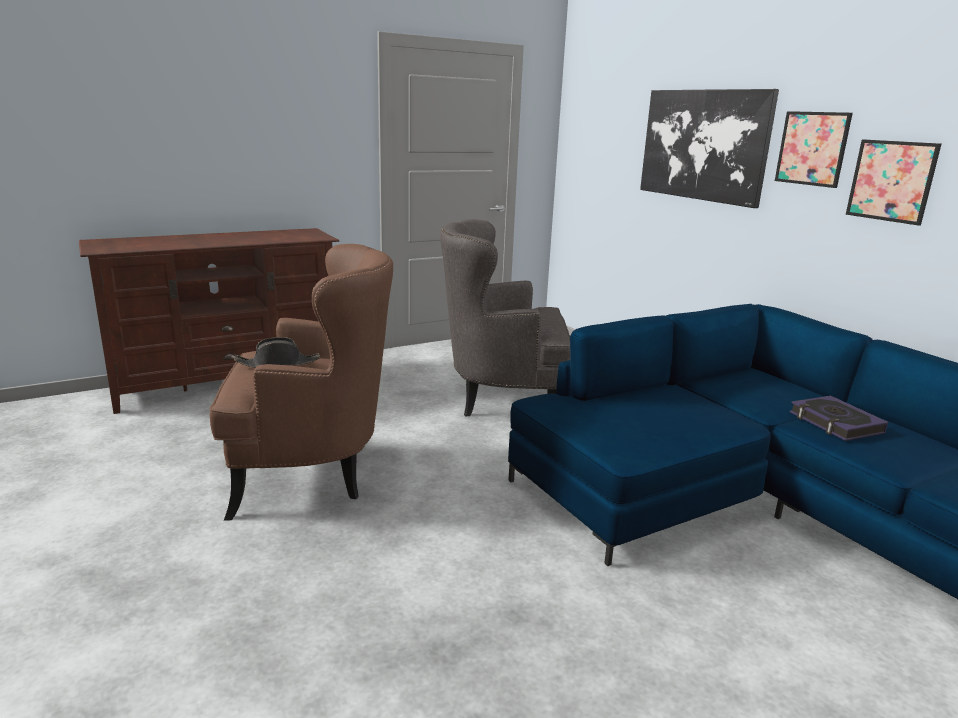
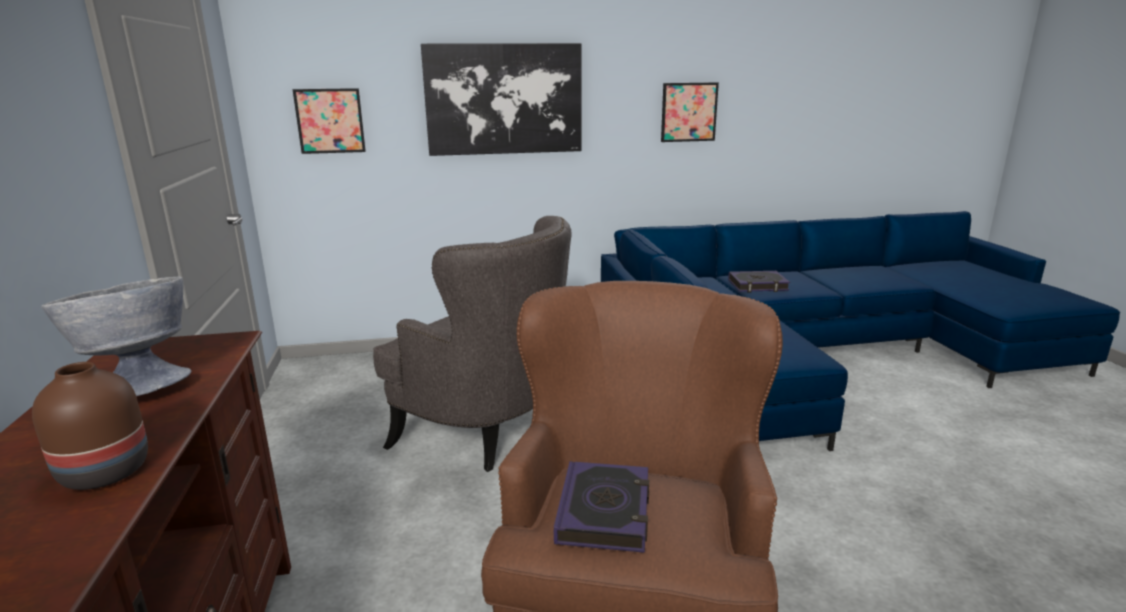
camera: 70 degrees left, 0 degrees up
(198, 243) = (107, 472): none -> brown vase
(270, 236) = (140, 385): none -> grey bowl
(278, 363) = (604, 512): black hat -> book
(502, 400) = (487, 433): grey armchair -> grey armchair turned 75 degrees counterclockwise
(812, 148) = (622, 93): picture -> picture (330, 121)

